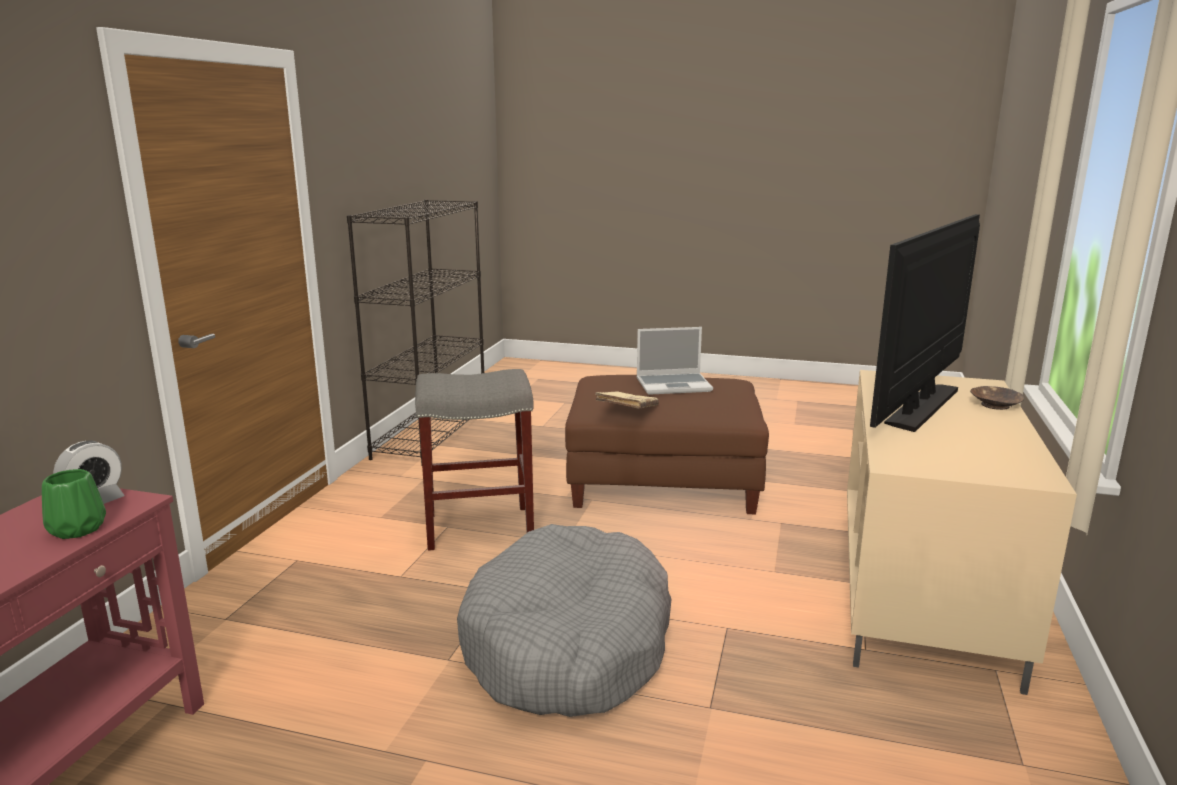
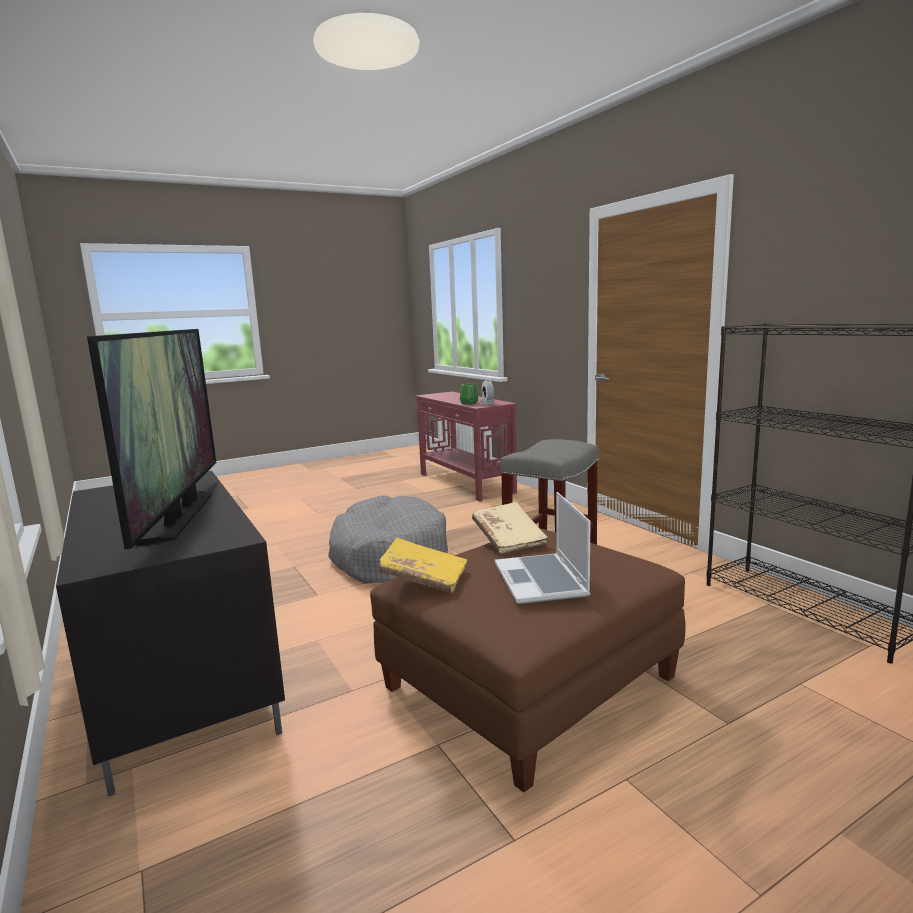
camera: 135 degrees right, 5 degrees down
(674, 385) = (542, 581): laptop -> laptop turned 45 degrees counterclockwise
(735, 408) = (423, 578): none -> yellow book
(924, 594) = (179, 679): beige tv stand -> black tv stand
(994, 405) = (96, 539): brown bowl -> none

